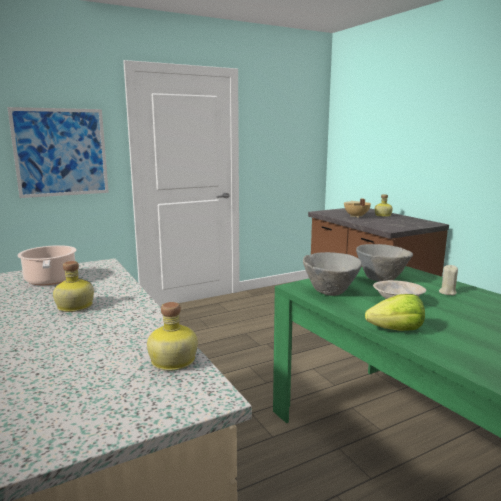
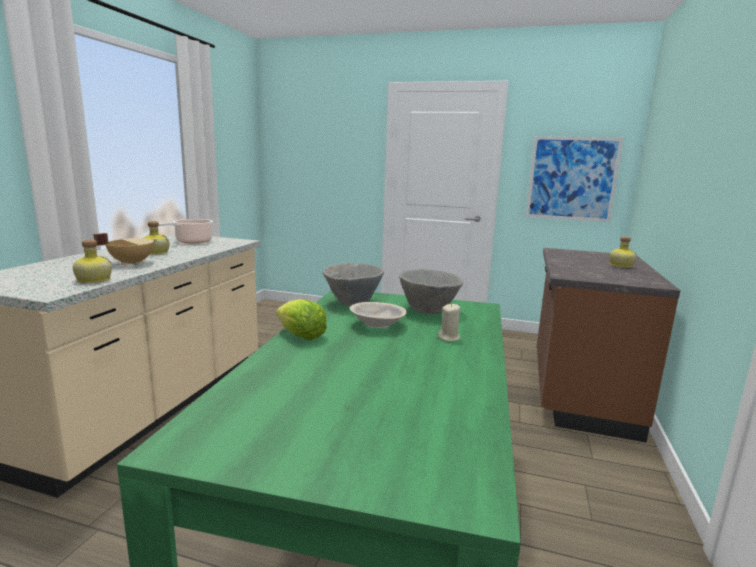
camera: 45 degrees right, 0 degrees up
(61, 152) = (330, 163): picture -> picture (572, 179)
(356, 216) = (579, 260): beige cooking pot -> beige cooking pot (131, 263)

